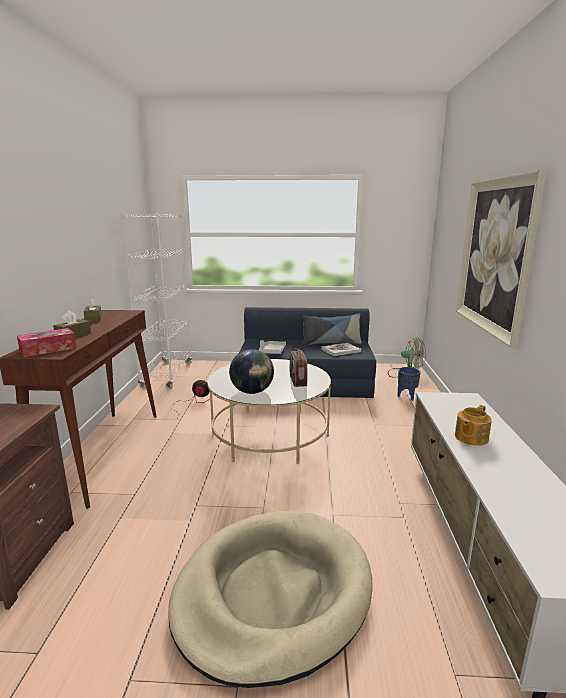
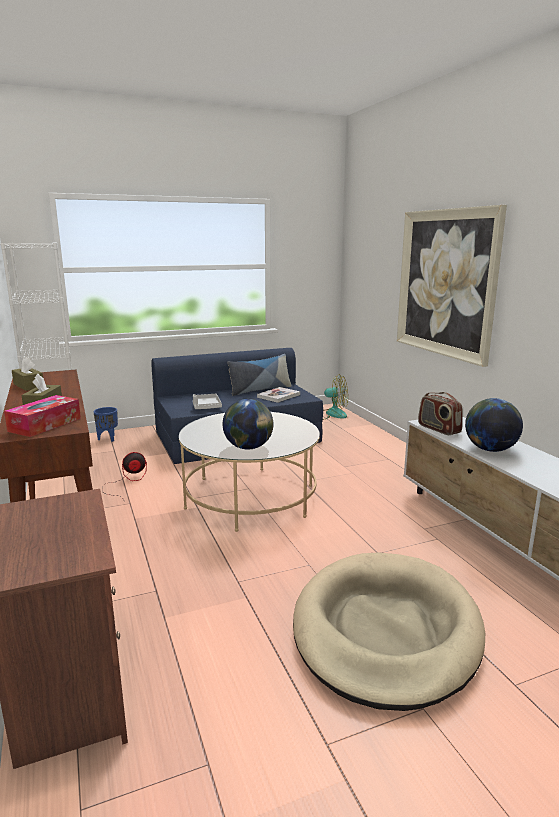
camera: 25 degrees left, 0 degrees up
(297, 380) = (281, 429): radio -> radio (438, 429)
(406, 396) = (351, 435): blue planter -> blue planter (107, 439)
(470, 438) = (490, 449): teapot -> globe

